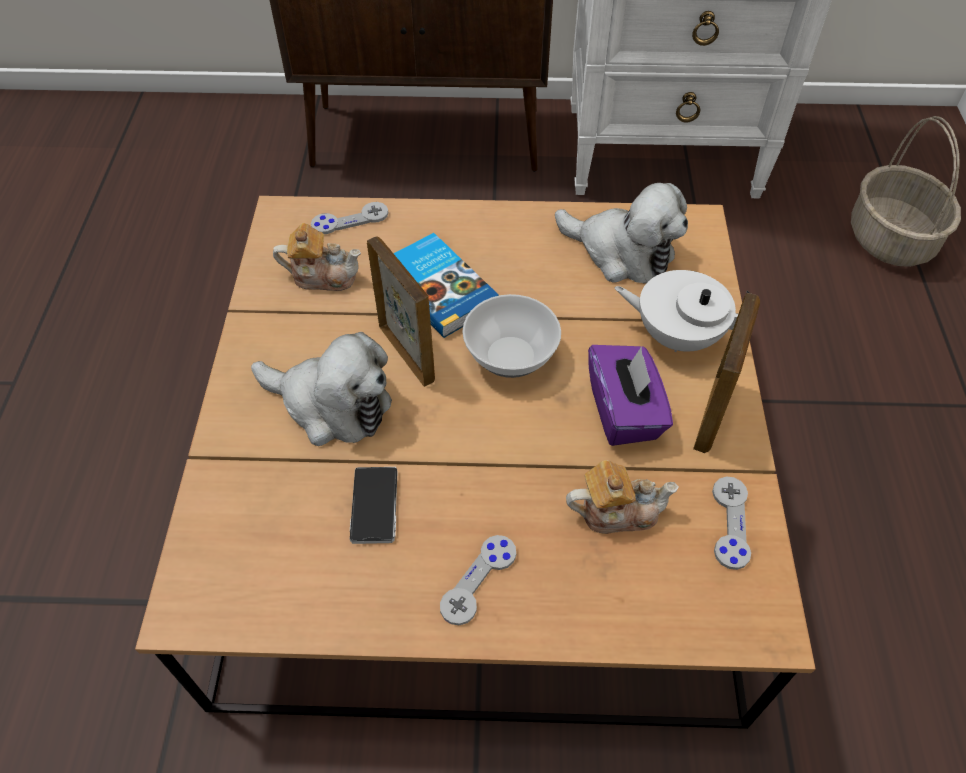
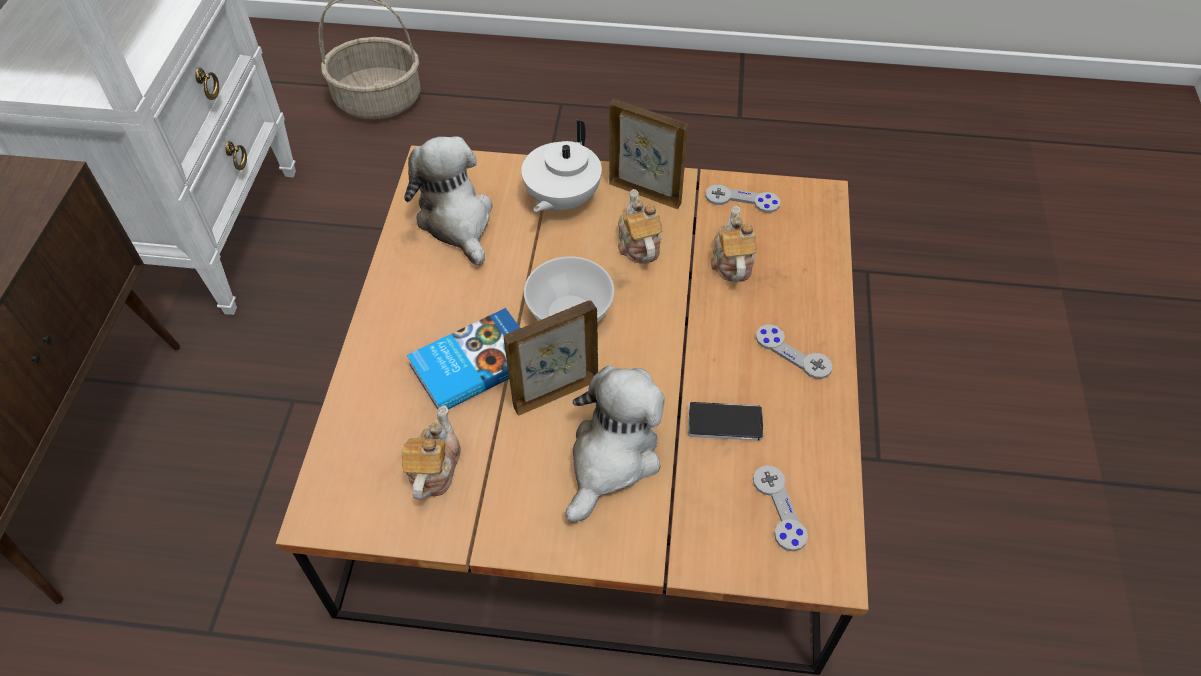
camera: 85 degrees left, 0 degrees up
(350, 220) = (349, 442): grey game controller -> grey game controller (779, 508)
(621, 253) = (456, 221): plush toy -> plush toy turned 60 degrees counterclockwise
(624, 411) = (638, 244): purple tissue box -> teapot

